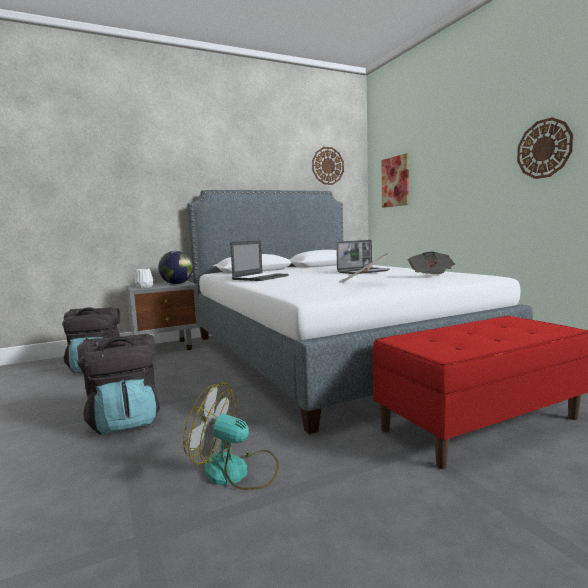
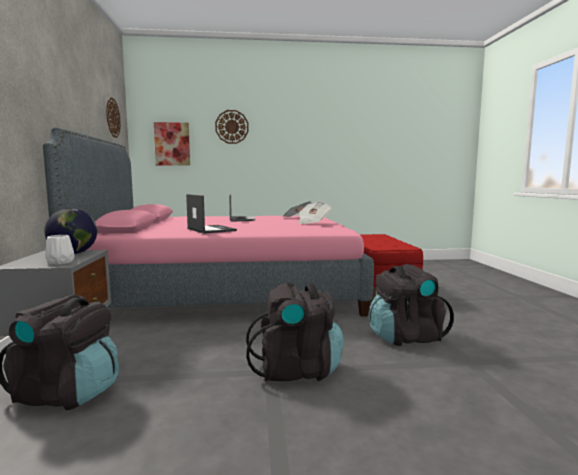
camera: 70 degrees left, 0 degrees up
(236, 472) = (405, 337): fan -> black backpack
(329, 353) = (226, 291): white bed -> pink bed
(544, 148) = (304, 143): wall clock -> wall clock (232, 127)

